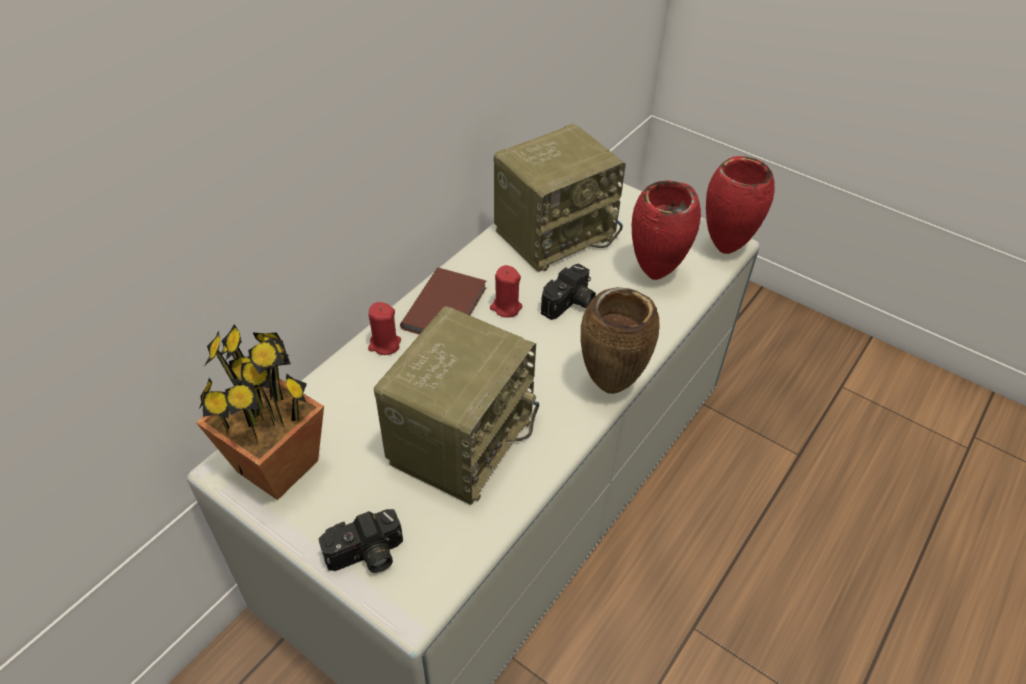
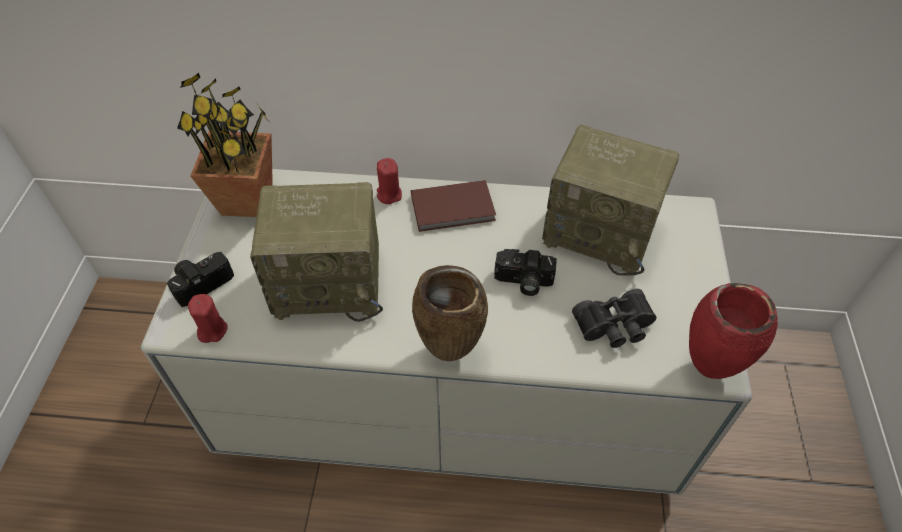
camera: 60 degrees right, 5 degrees up
(366, 556) = (201, 282): camera -> camera turned 105 degrees clockwise
(506, 307) = (484, 243): red candle -> red candle (212, 330)
(655, 275) = (615, 327): red vase -> black binoculars

